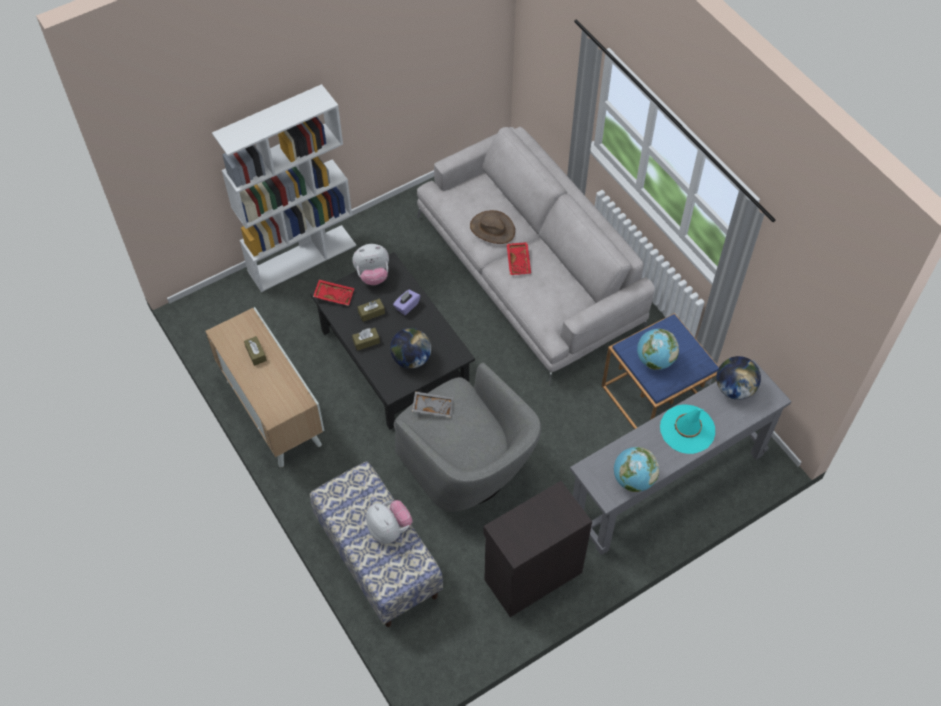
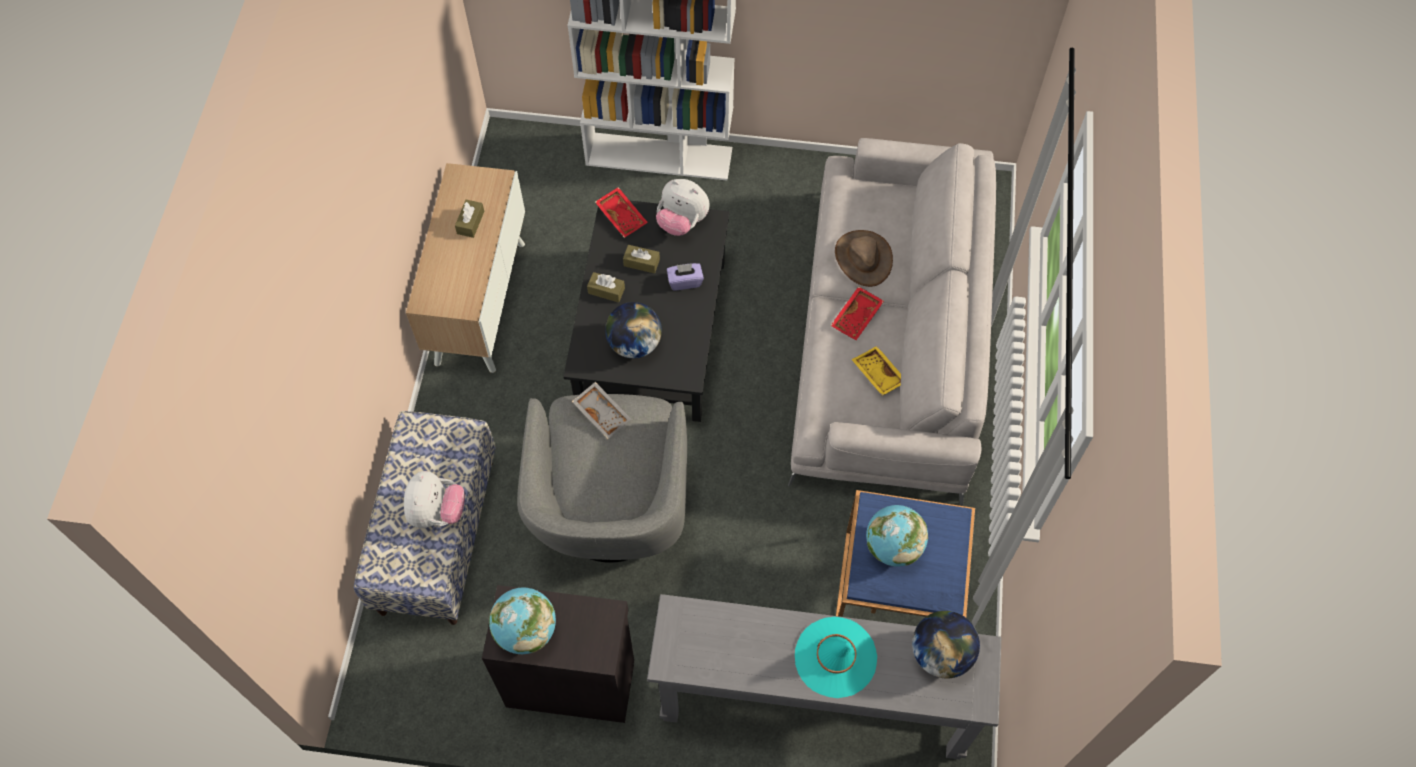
camera: 40 degrees right, 5 degrees up
(558, 284) = (877, 374): none -> yellow tray
(633, 479) = (715, 665): globe -> globe (526, 631)

